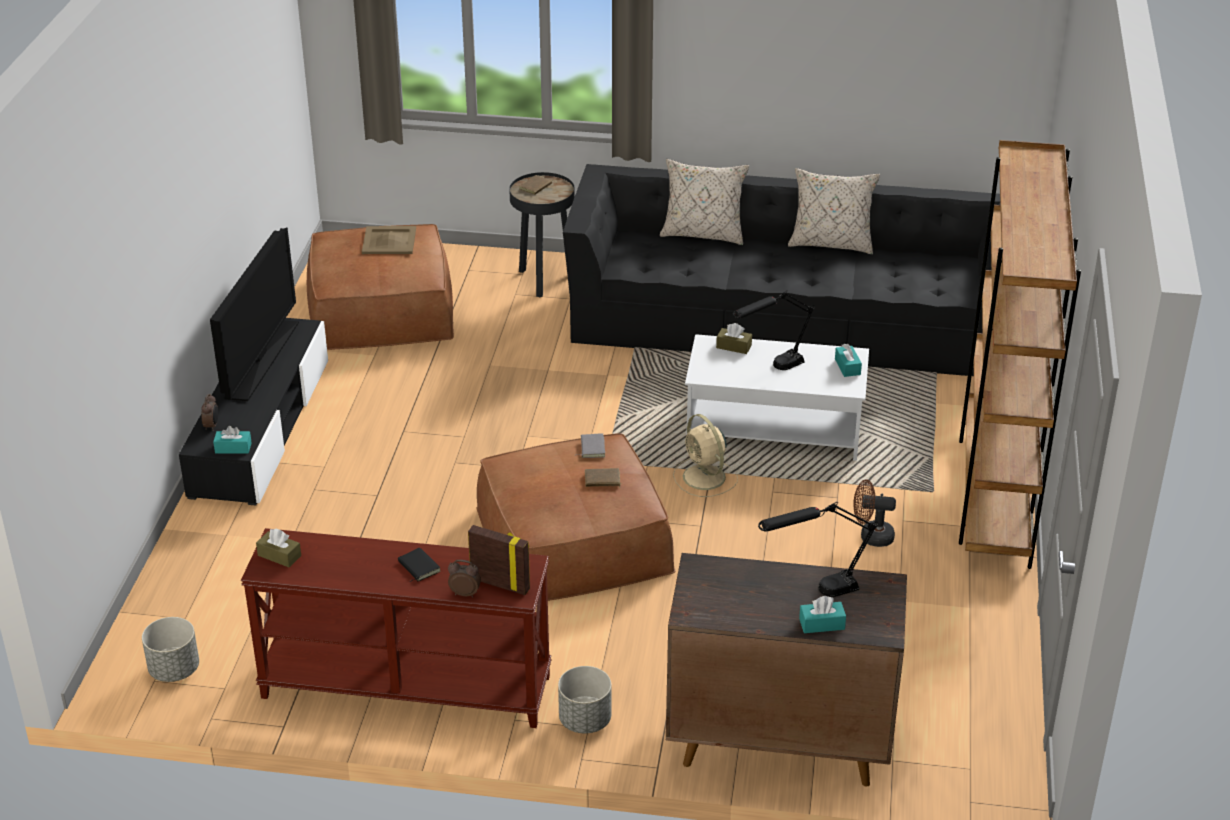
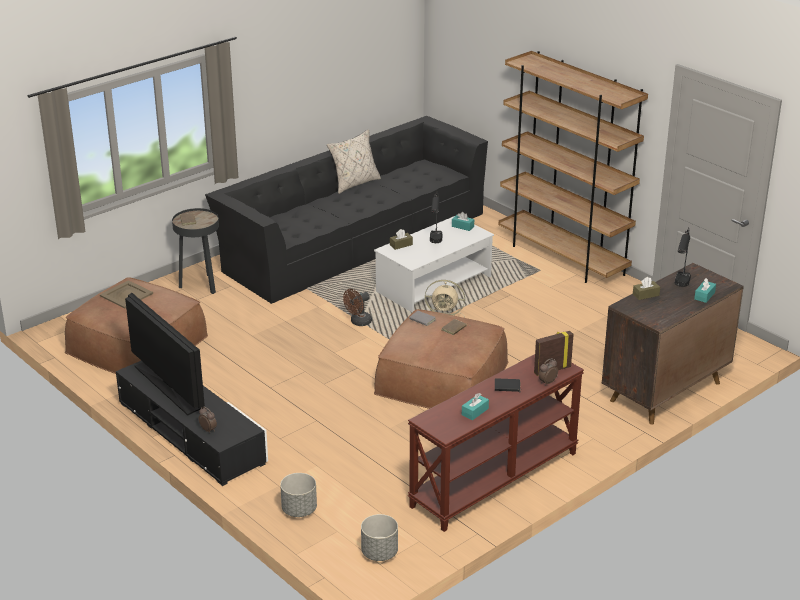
camera: 50 degrees left, 5 degrees down
(233, 448) = (242, 431): turquoise tissue box -> turquoise tissue box (475, 412)
(279, 555) = (440, 424): brown tissue box -> brown tissue box (646, 295)
(584, 720) = (586, 437): grey planter -> grey planter (299, 510)
(703, 234) = (288, 208): beige pillow -> none
(871, 536) = (551, 300): brown fan -> brown fan (358, 322)

